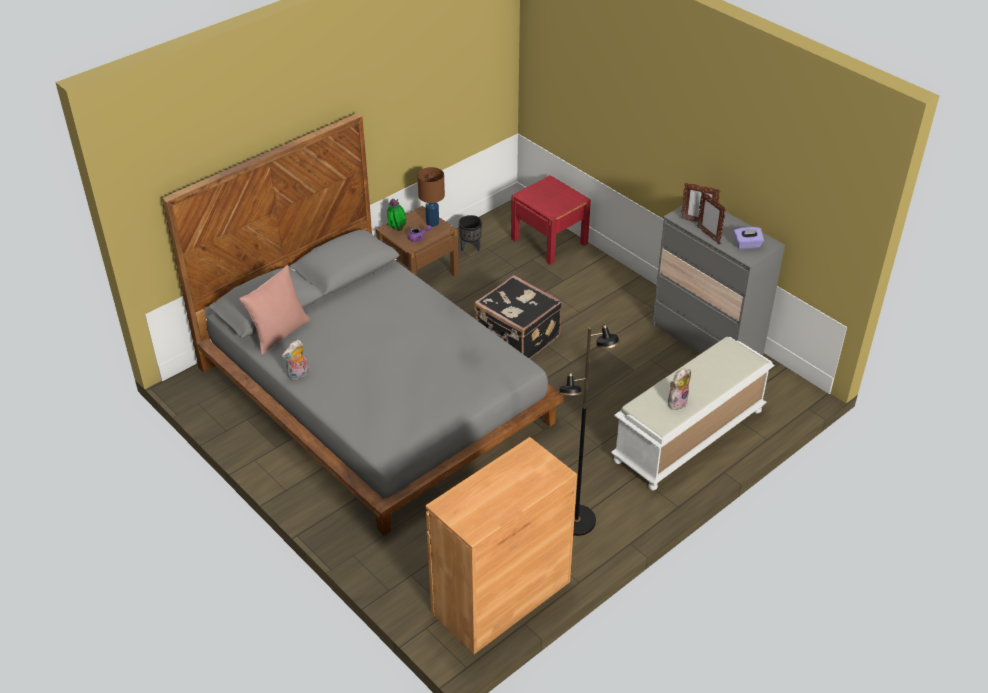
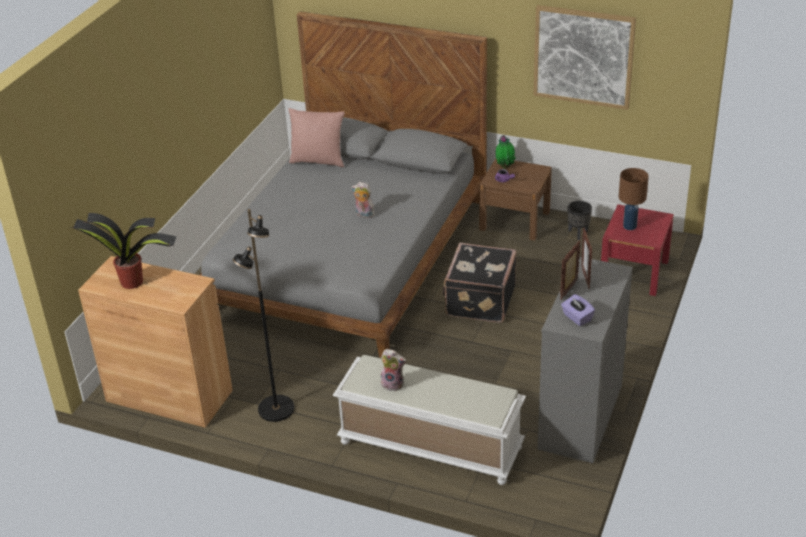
camera: 65 degrees right, 5 degrees down
(298, 375) = (279, 185): plush toy -> plush toy (363, 215)
(432, 223) = (531, 180): brown table lamp -> brown table lamp (629, 226)
(434, 84) = (583, 56): none -> picture
(492, 498) = (133, 282): none -> potted plant

